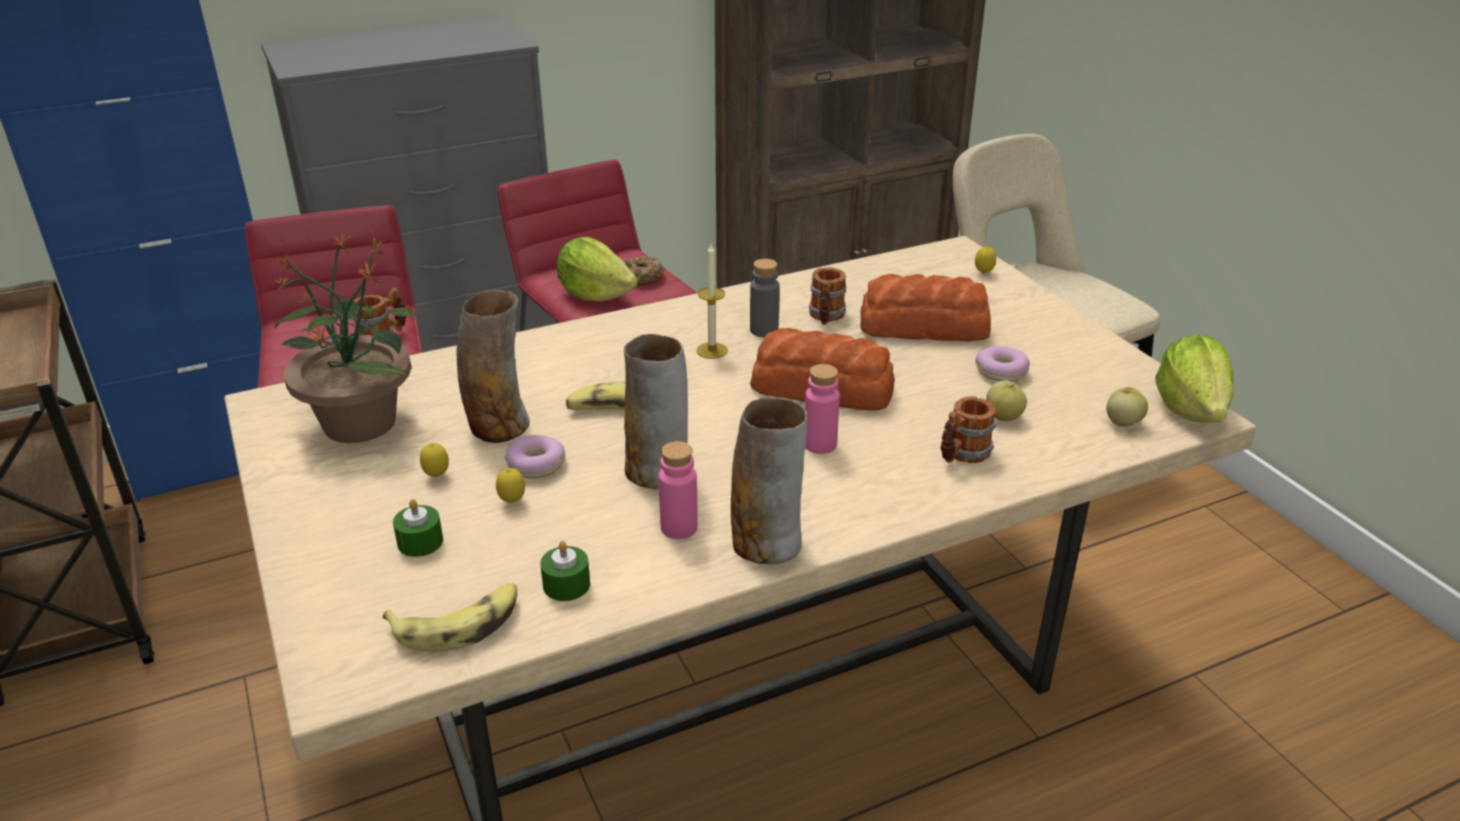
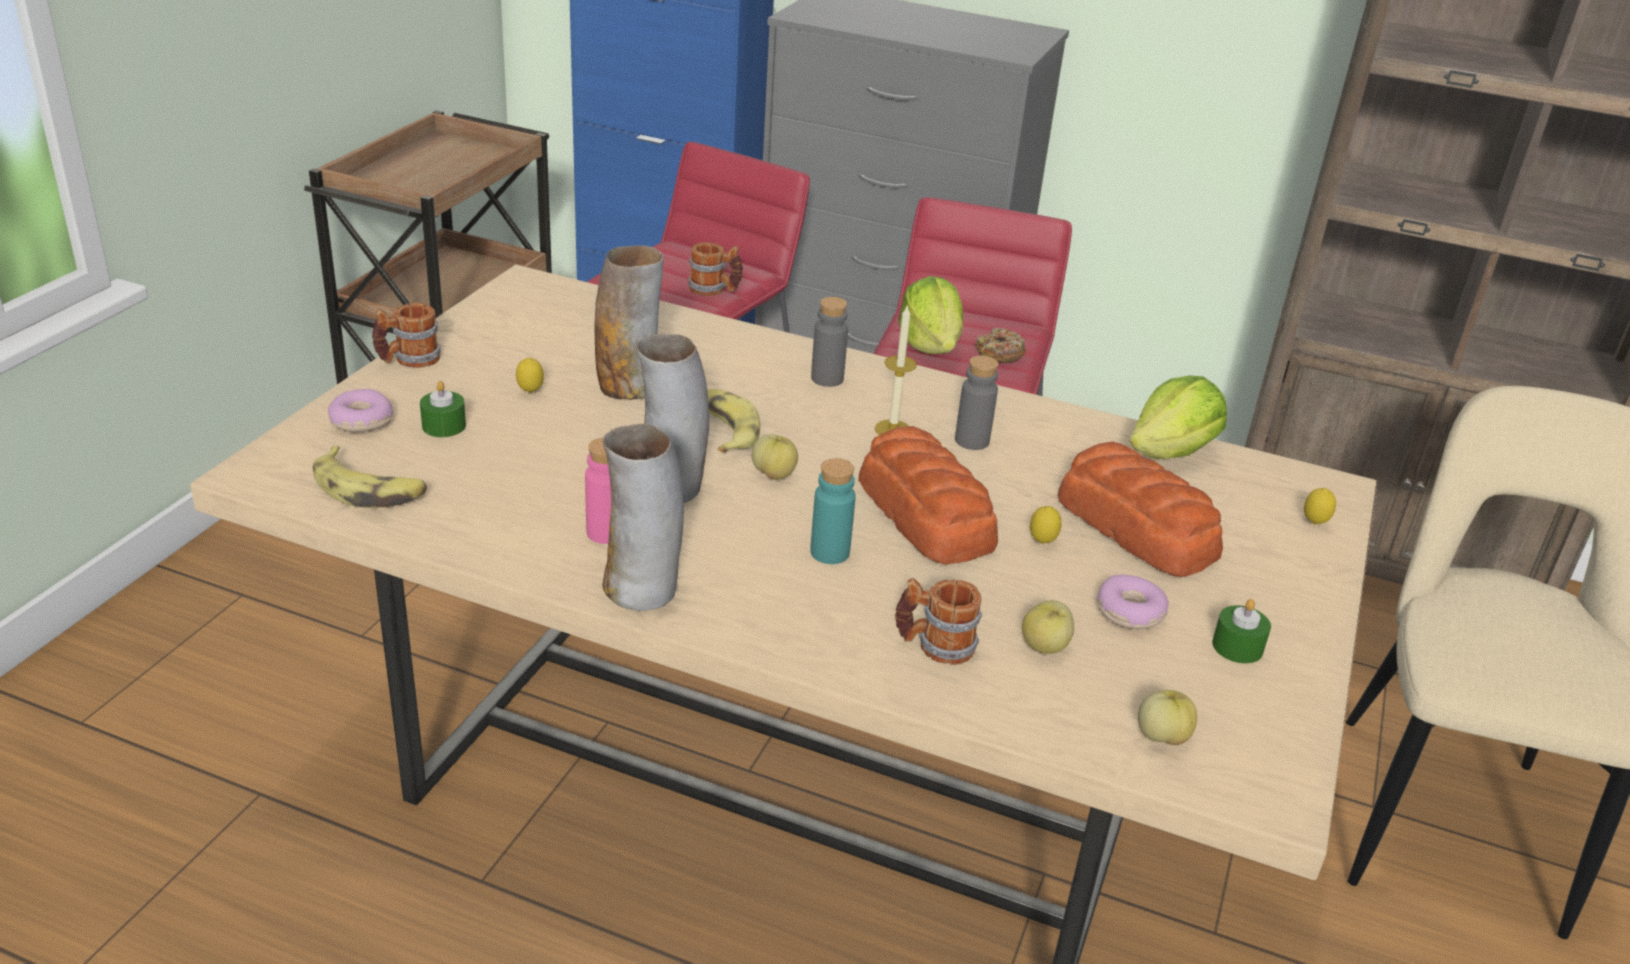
camera: 45 degrees right, 0 degrees up
(360, 421) = (555, 328): potted plant -> none
(512, 502) = (540, 439): lemon -> lemon (1042, 543)
(536, 465) = (601, 427): donut -> donut (360, 421)
(566, 585) = (468, 513): green candle -> green candle (1237, 647)
(615, 343) = (827, 379): none -> grey bottle
(702, 421) = (774, 474): none -> apple
(819, 444) = (830, 552): pink bottle -> turquoise bottle
(826, 317) = (1053, 464): mug -> mug (408, 360)
(1190, 409) = (1275, 782): lettuce -> lettuce (1171, 452)

